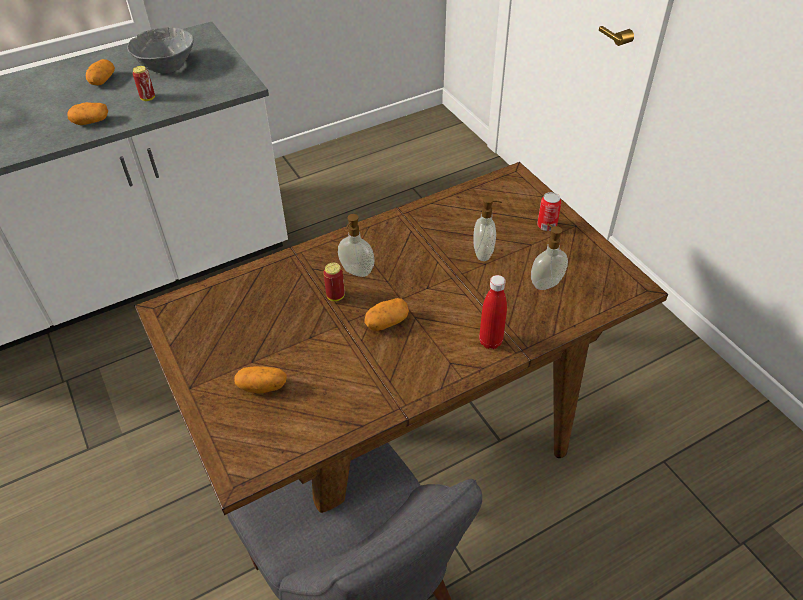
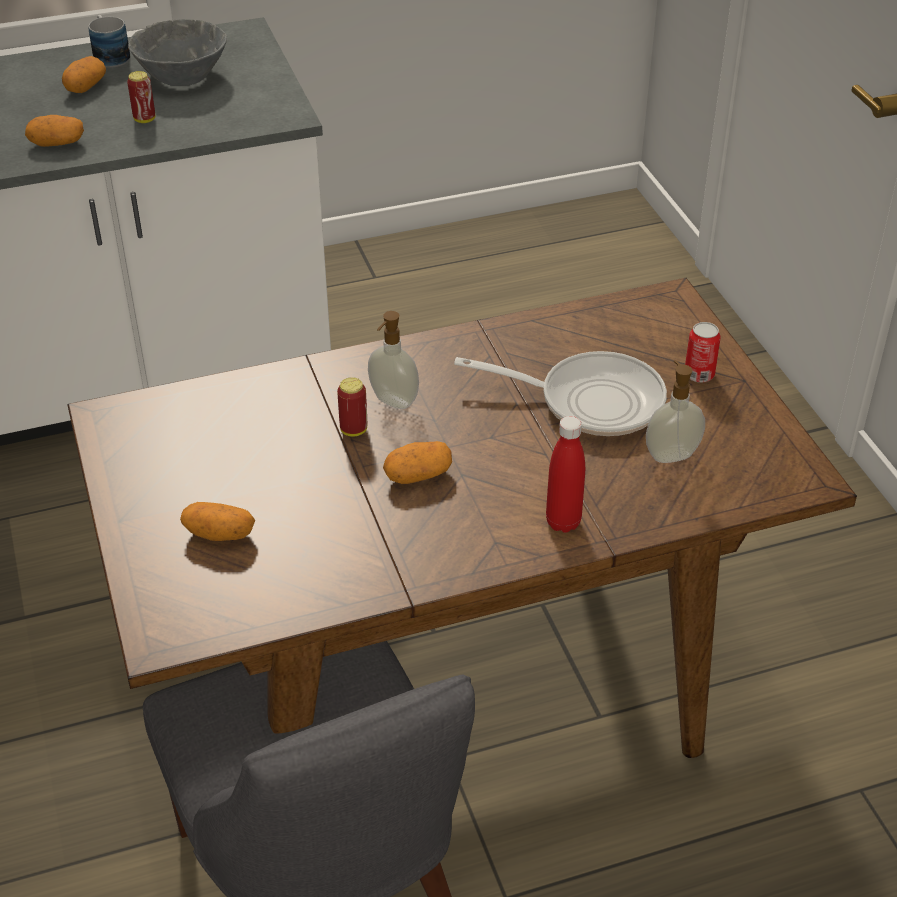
camera: 10 degrees right, 5 degrees down
(114, 57) = (110, 55): none -> mug
(484, 253) = (590, 401): soap dispenser -> frying pan

